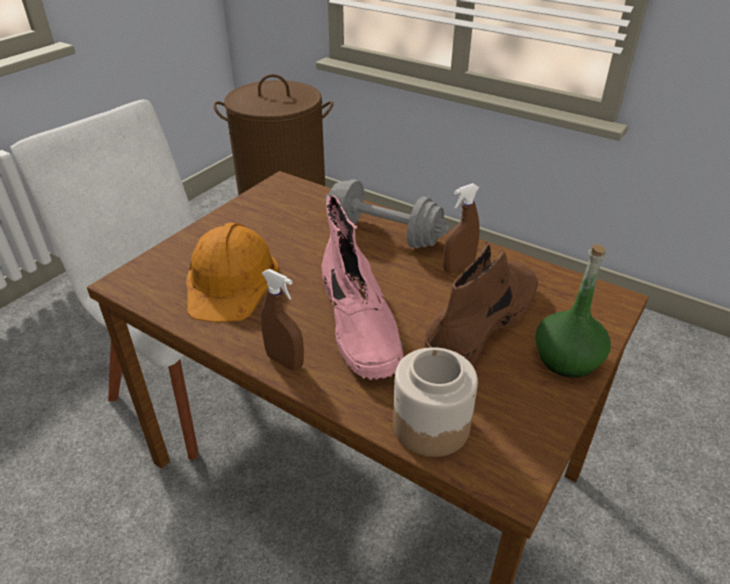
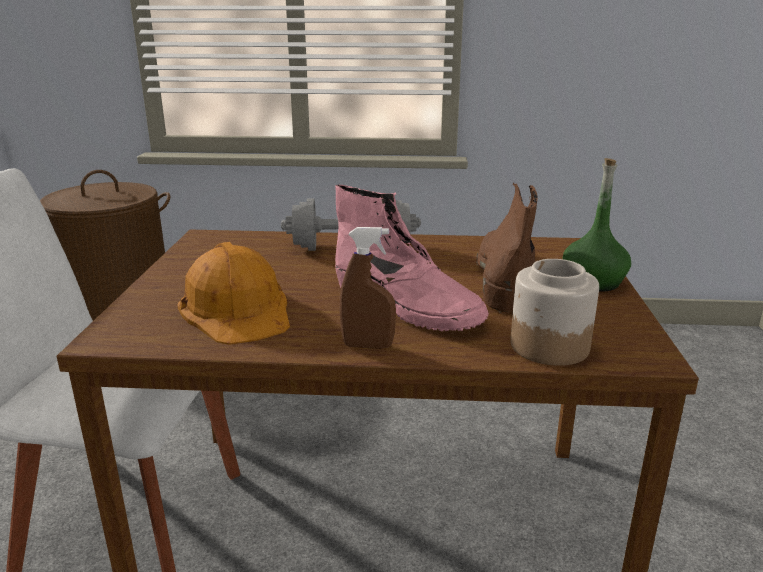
camera: 30 degrees left, 15 degrees down
(458, 267) = (443, 253): brown spray bottle -> none

